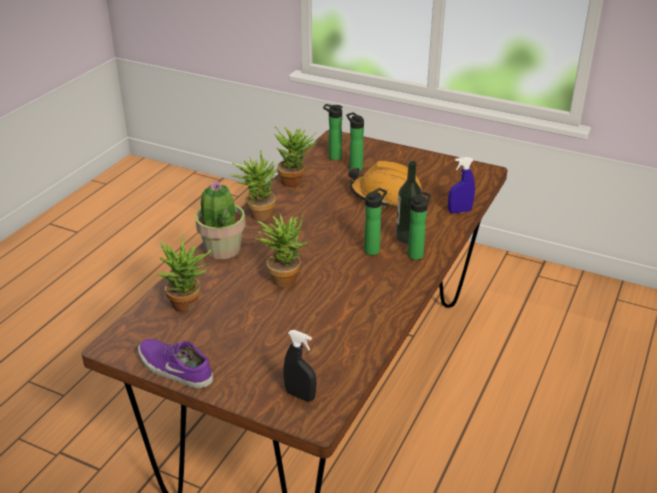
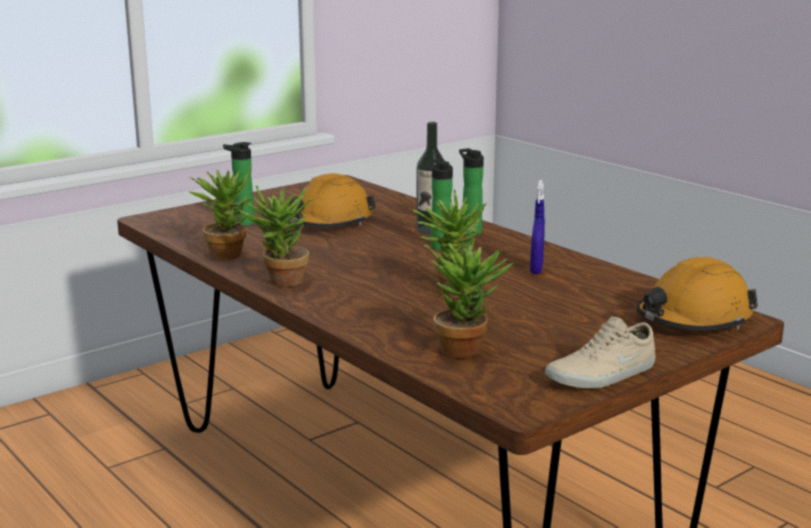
camera: 65 degrees left, 15 degrees down
(174, 369) = (602, 375): purple shoe -> beige shoe
(222, 249) = (346, 313): potted plant -> none
(300, 395) = (693, 319): black spray bottle -> orange hard hat
(333, 157) = (196, 228): bottle -> none
(459, 211) = (406, 203): blue spray bottle -> blue spray bottle (536, 270)

